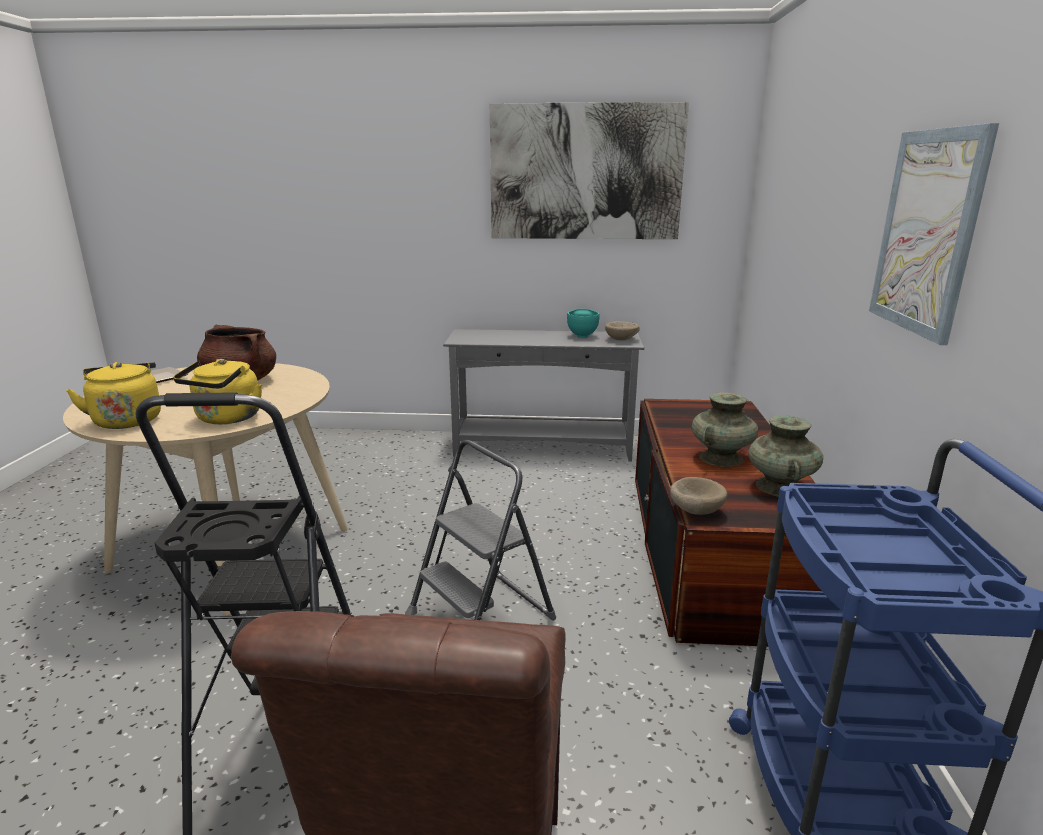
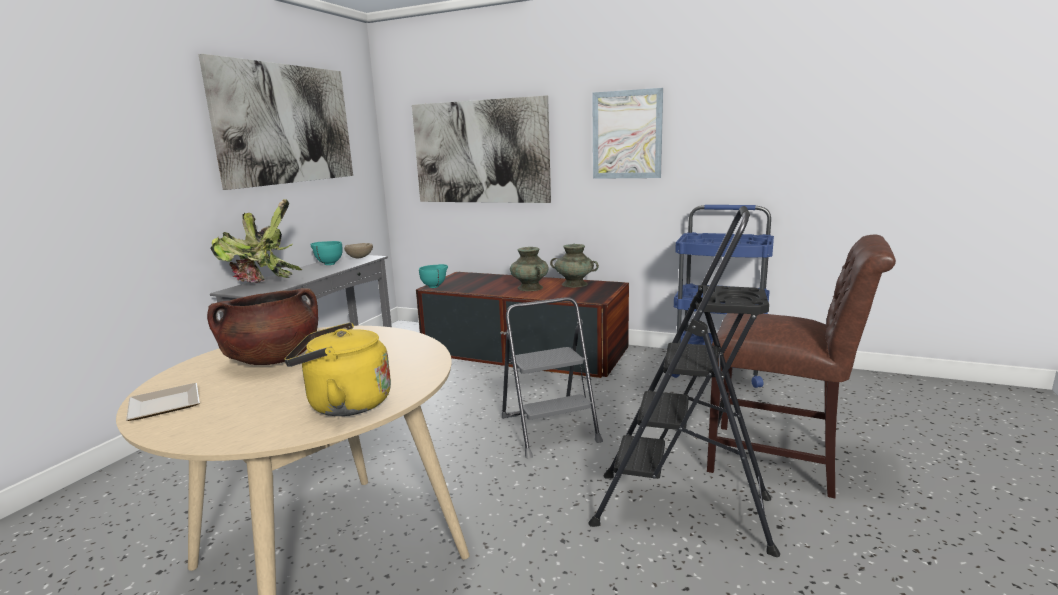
camera: 70 degrees left, 5 degrees down
(227, 419) = (408, 358): yellow kettle -> none
(488, 335) = (263, 284): none -> potted plant
(664, 404) = (435, 286): none -> turquoise bowl
(695, 510) = (587, 300): beige bowl -> none
(799, 229) = (480, 152): none -> picture

